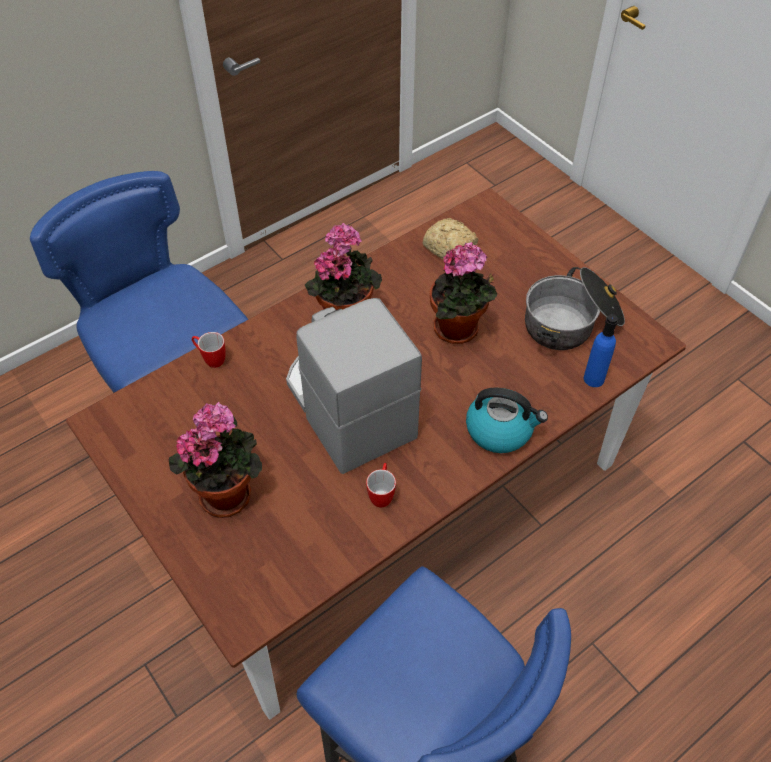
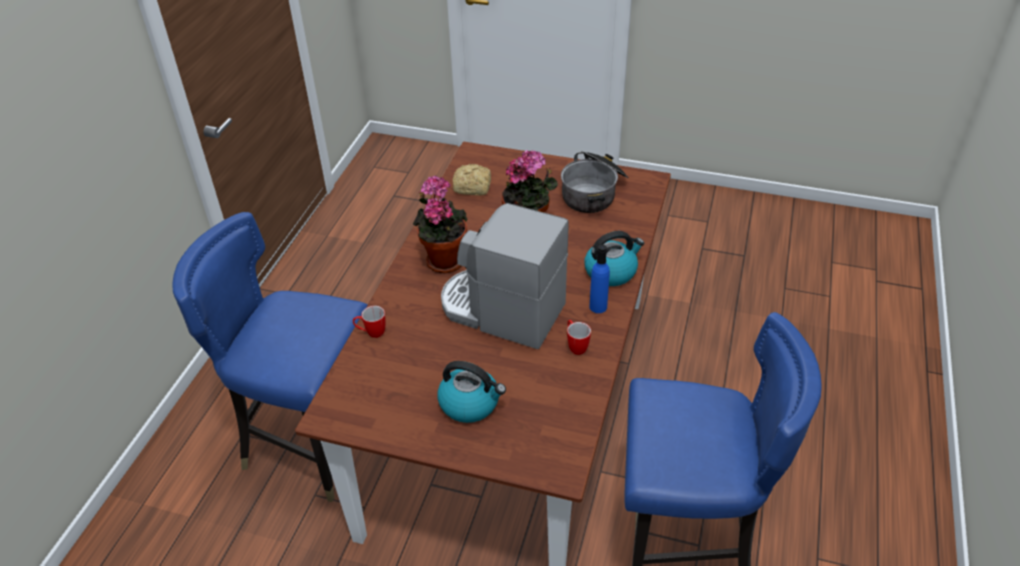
camera: 35 degrees left, 10 degrees down
(227, 491) = (470, 403): potted plant -> kettle
(593, 379) = (637, 216): blue bottle -> blue bottle (598, 307)

